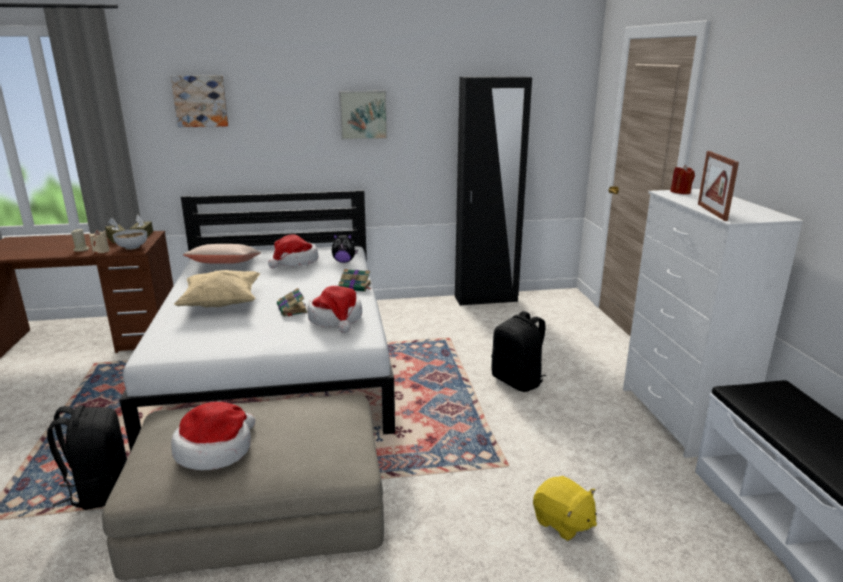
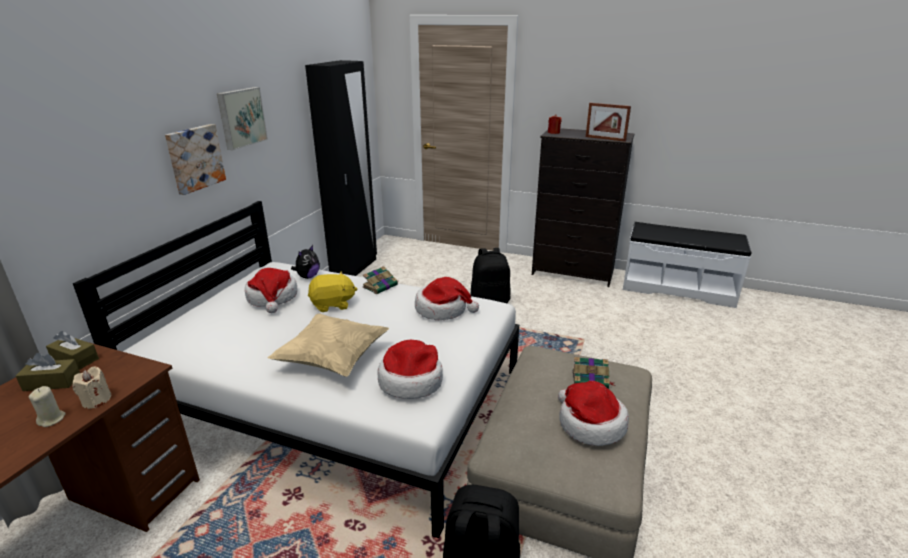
camera: 60 degrees left, 5 degrees up
(132, 247) = (125, 372): bowl -> none
(200, 101) = (64, 133): picture -> picture (194, 158)
(205, 336) = (411, 381): none -> hat
(225, 265) = (206, 339): beige pillow -> none
(292, 309) = (396, 324): book -> book (591, 380)
(562, 523) = (645, 342): yellow plush toy -> yellow plush toy (333, 304)
(679, 418) = (573, 273): white dresser -> black dresser

